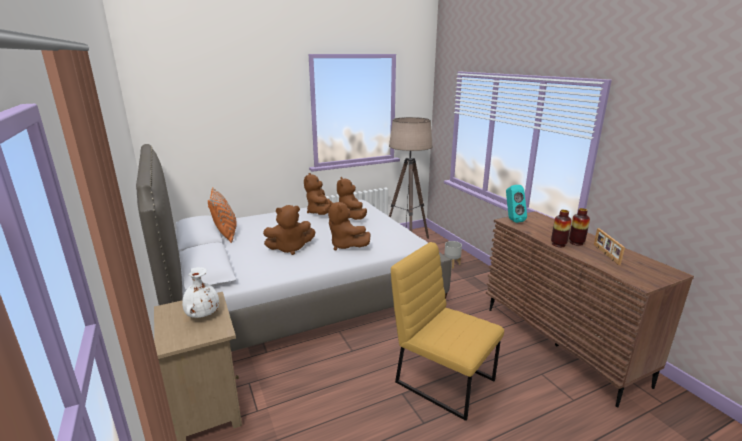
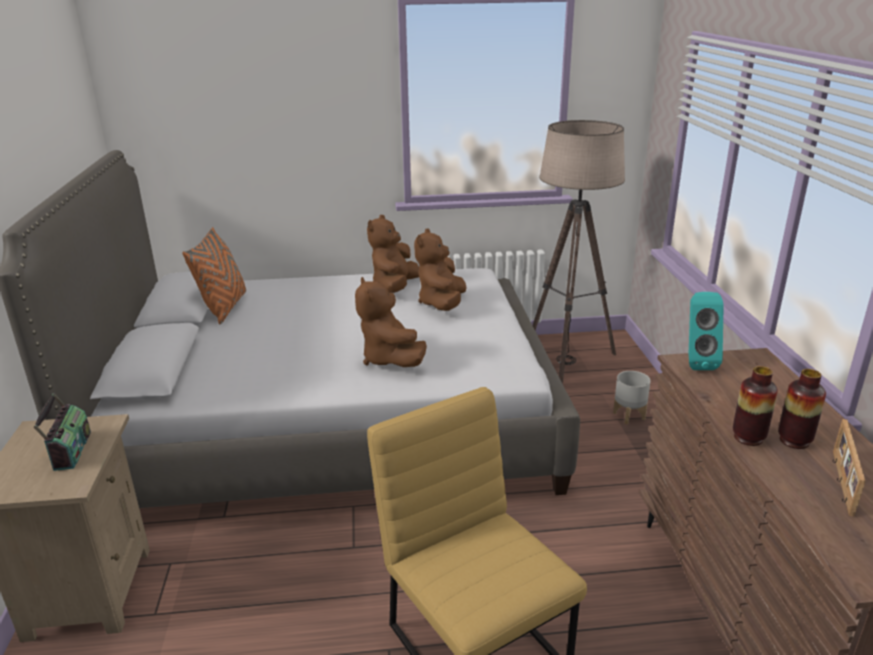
camera: 20 degrees right, 5 degrees up
(202, 315) = (70, 450): white vase -> radio
(290, 248) = (298, 350): brown plush toy -> none

